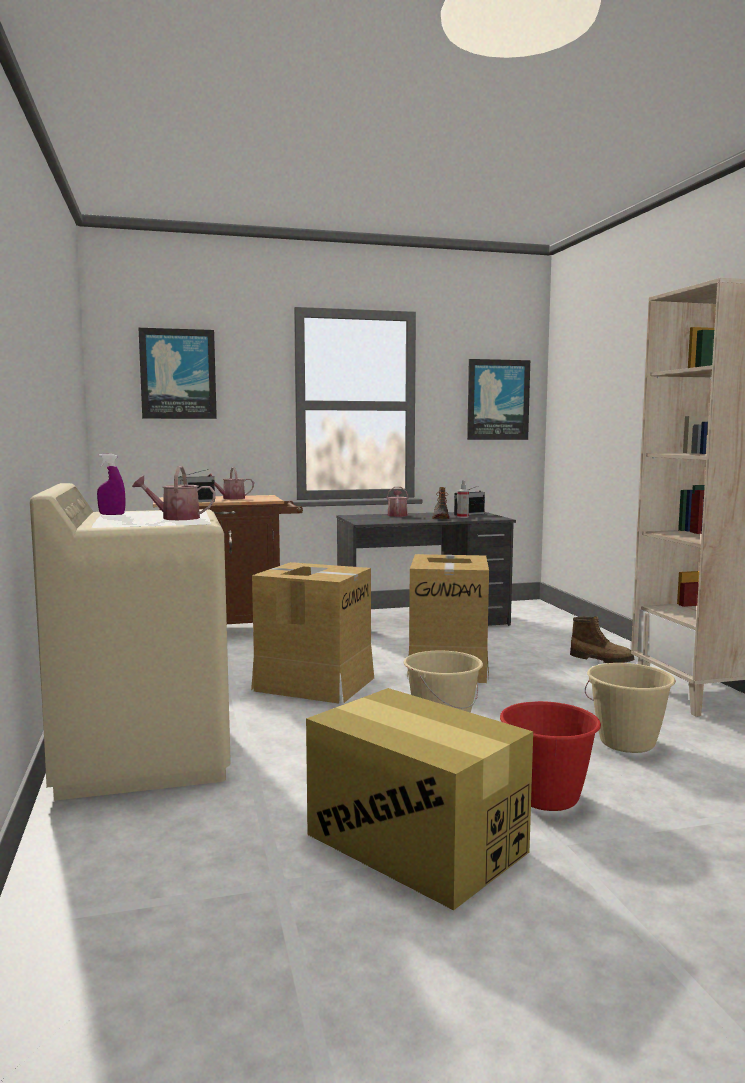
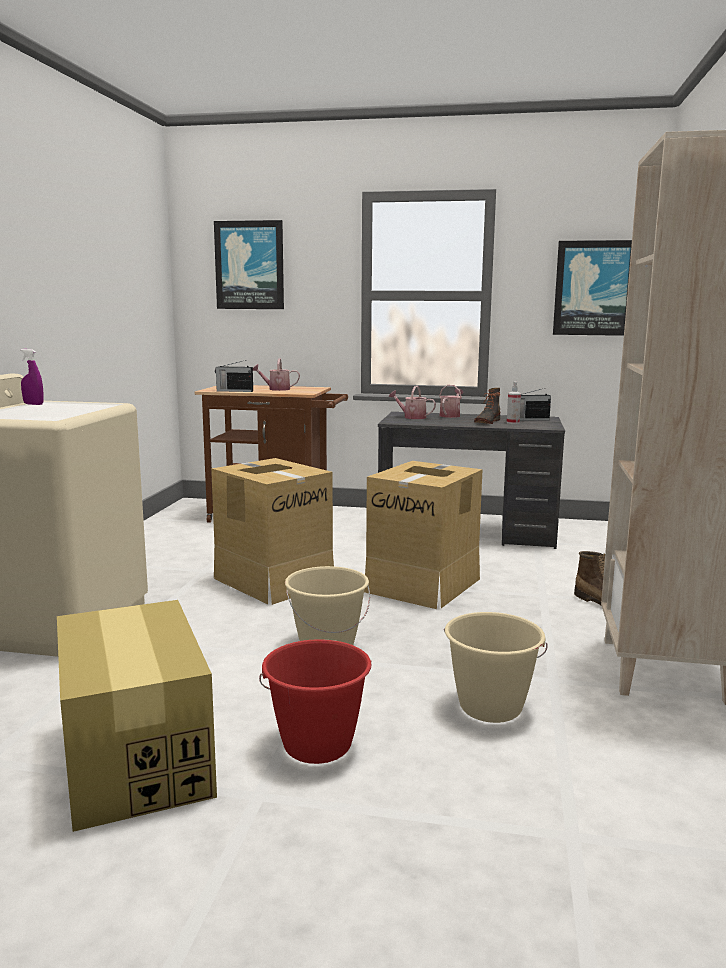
camera: 25 degrees right, 5 degrees up
(175, 518) = (59, 412): watering can -> watering can (412, 417)

